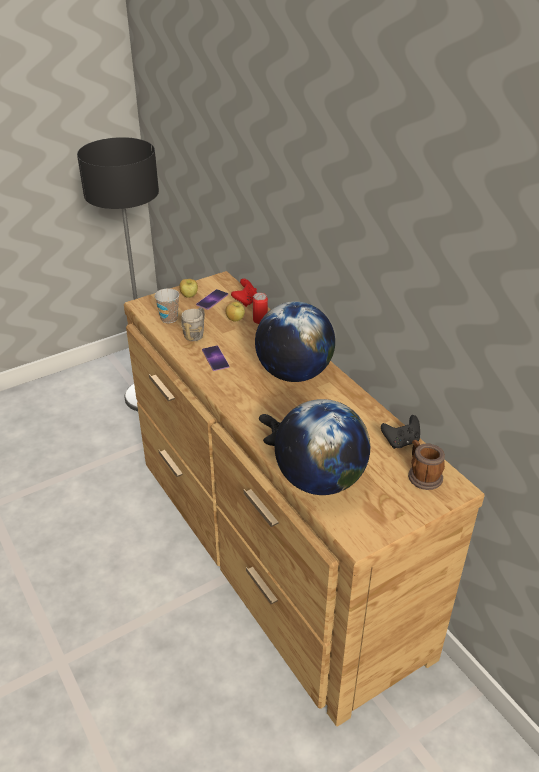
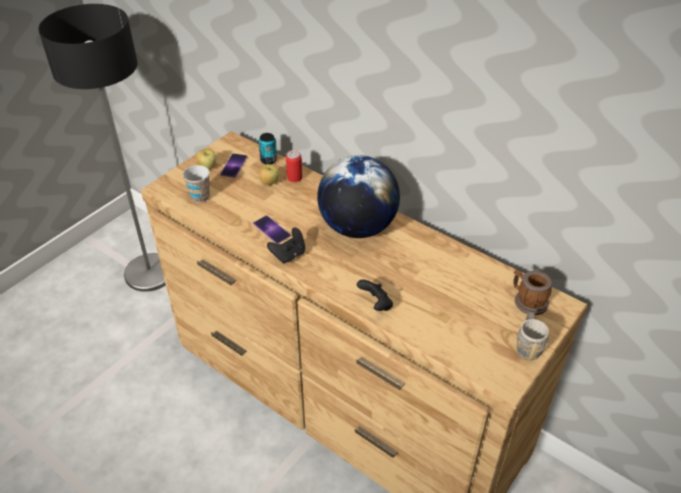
camera: 20 degrees left, 5 degrees up
(196, 333) = (237, 207): grey mug -> grey mug (527, 346)
(245, 301) = (268, 160): red game controller -> can
(320, 480) = (440, 333): globe -> none
(401, 442) = (491, 273): black game controller -> black game controller (289, 255)

